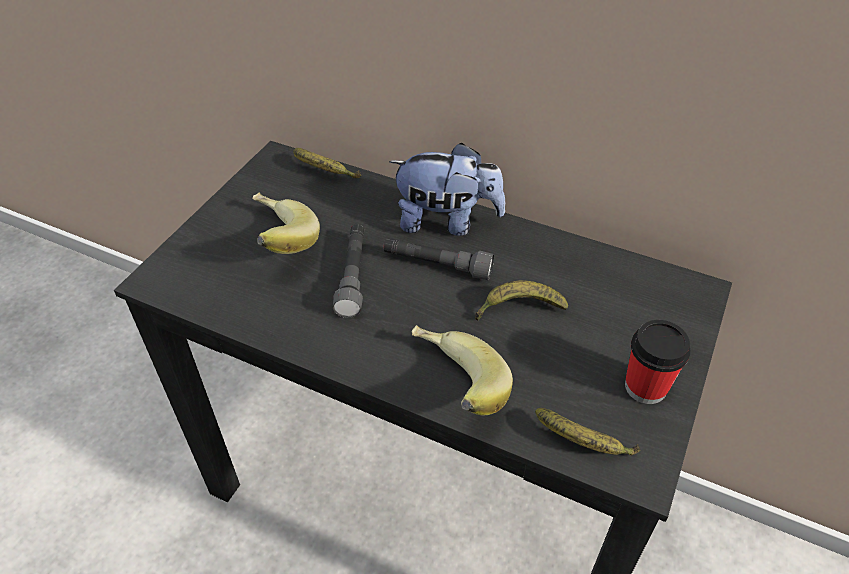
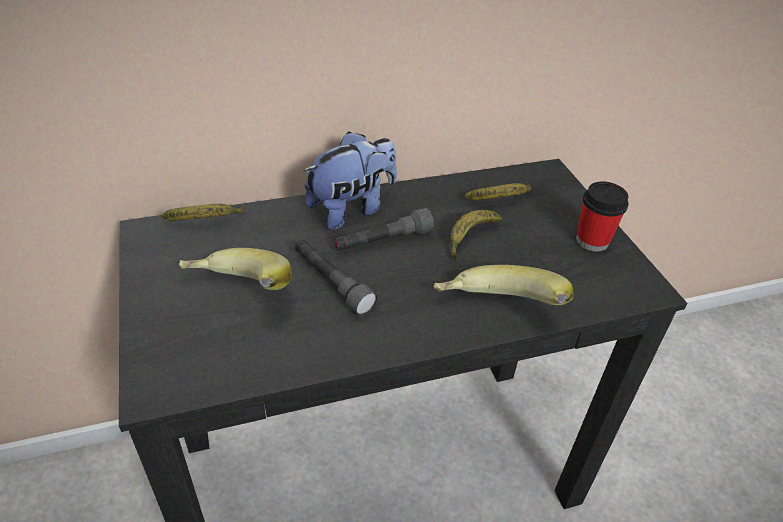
camera: 45 degrees left, 5 degrees down
(583, 443) = (604, 293): banana -> banana (501, 200)

